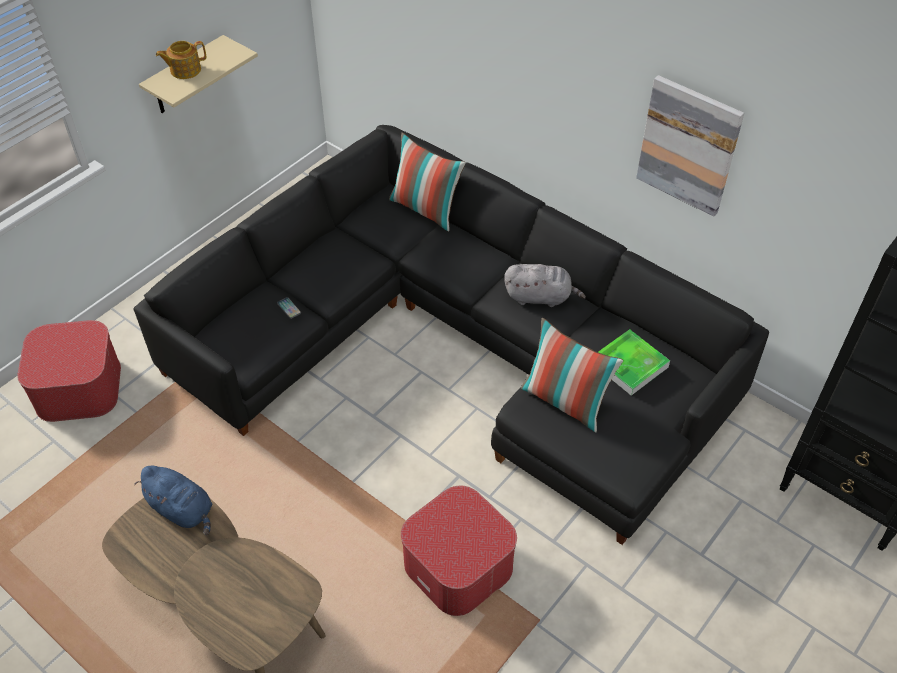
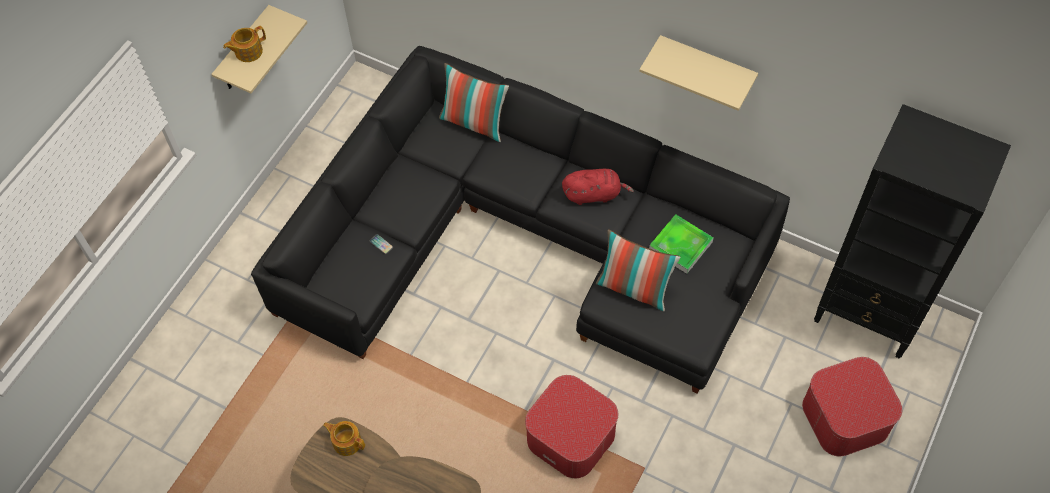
camera: 10 degrees left, 10 degrees up
(78, 387) = (203, 342): ottoman -> ottoman (845, 417)
(182, 510) = (346, 441): blue plush toy -> teapot
(540, 297) = (594, 194): grey plush toy -> red plush toy
(688, 145) = (706, 67): picture -> beige shelf

